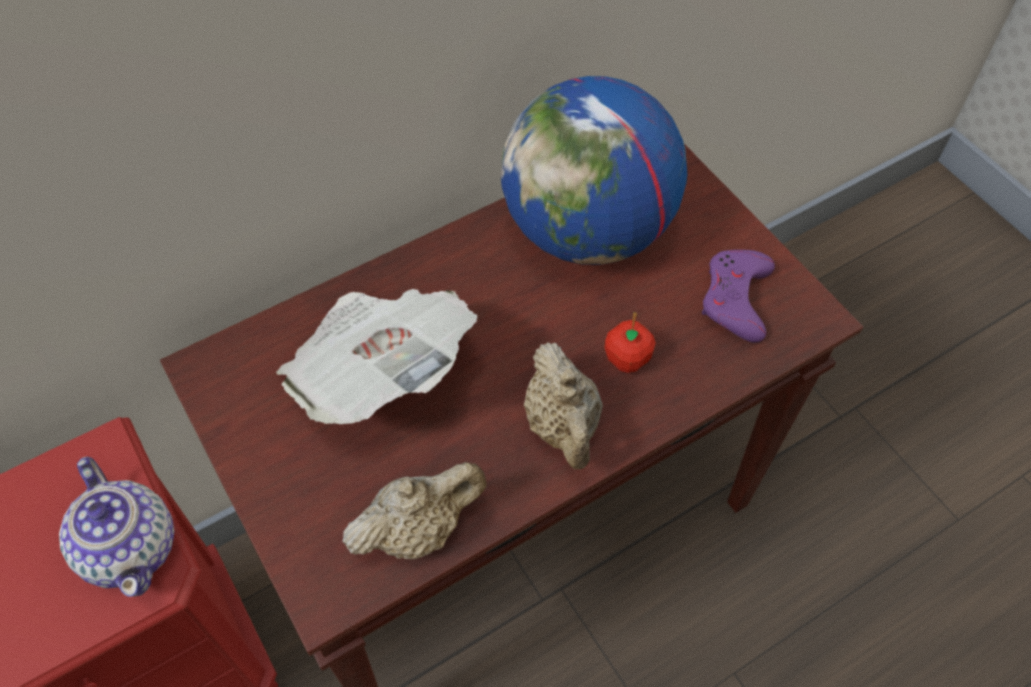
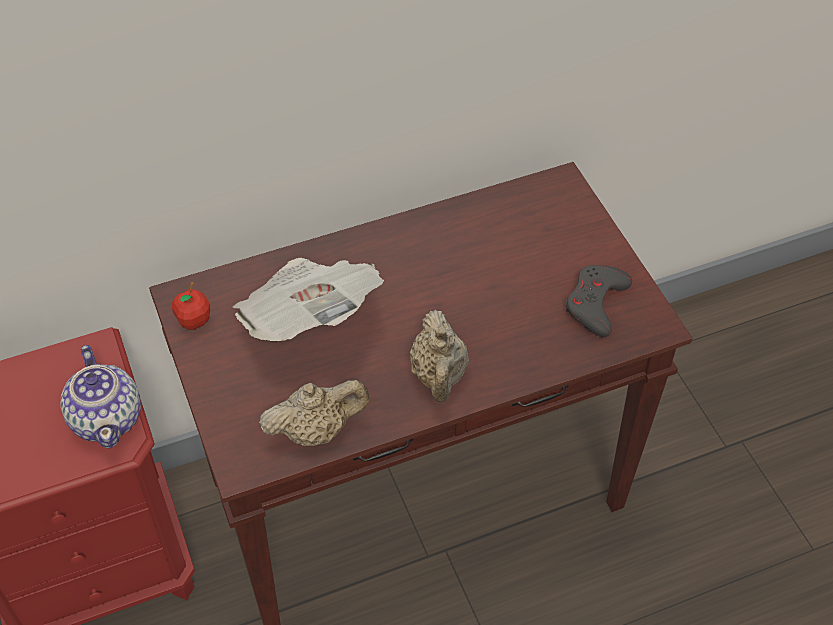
camera: 10 degrees right, 5 degrees down
(588, 232) = (491, 238): globe -> none
(627, 360) = (499, 336): apple -> apple (194, 321)
(736, 299) = (596, 303): purple game controller -> grey game controller

